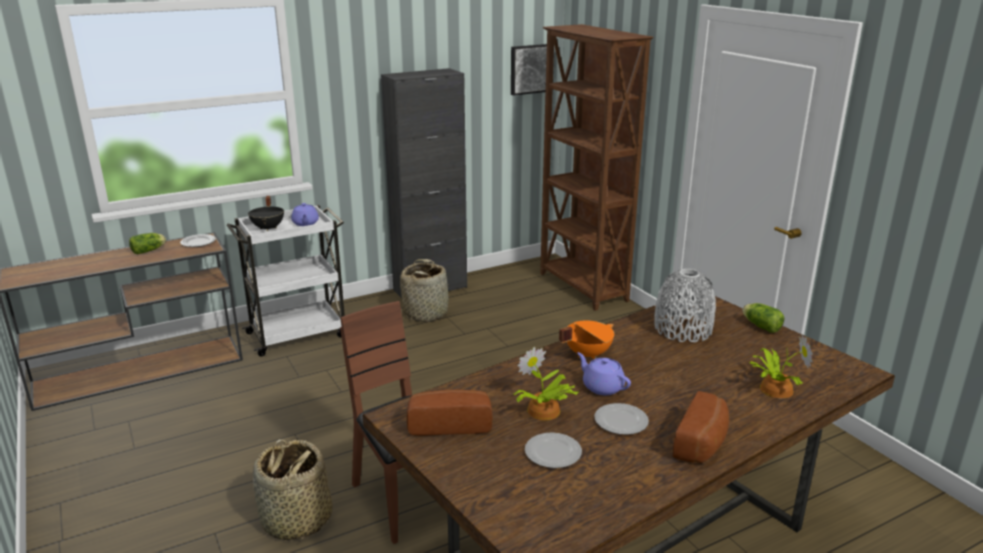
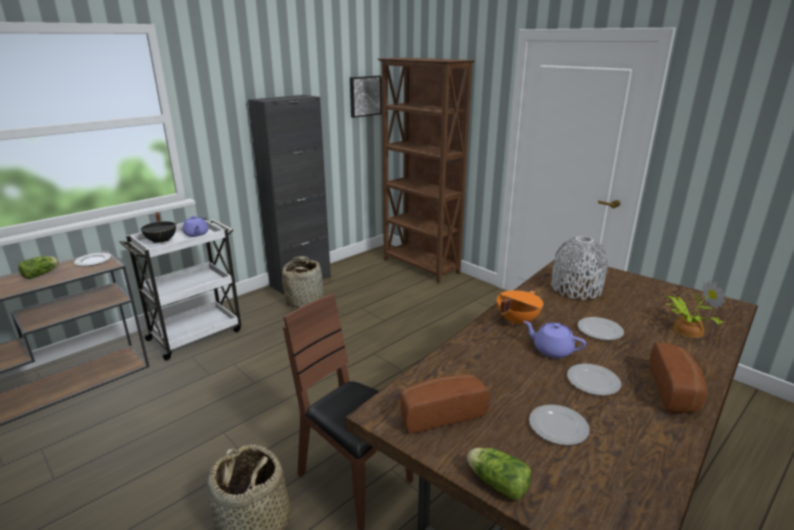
camera: 15 degrees left, 0 degrees up
(543, 412) = (519, 383): potted plant -> none
(671, 376) = (599, 330): none -> plate
(760, 326) = (630, 278): lettuce -> lettuce (496, 482)

